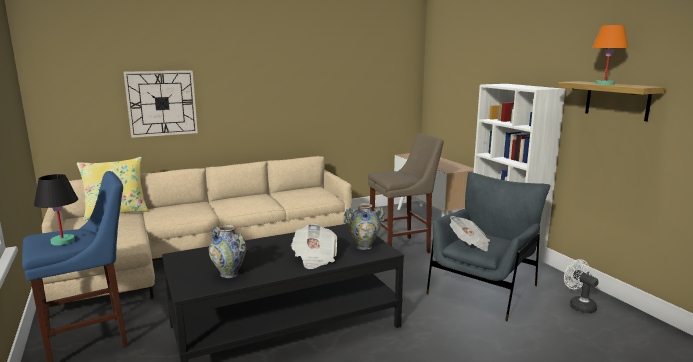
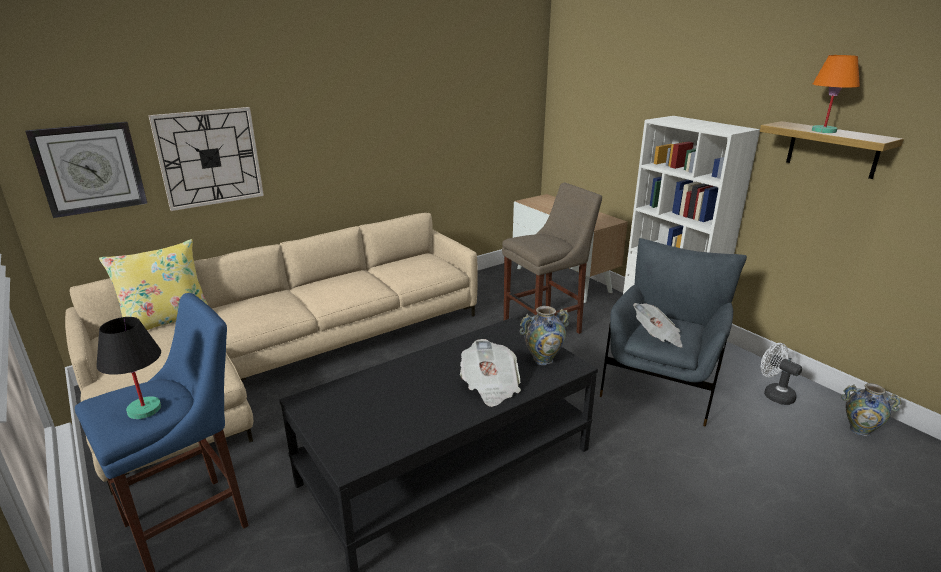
camera: 10 degrees left, 10 degrees up
(81, 104) = (90, 168): none -> wall clock
(229, 274) = (391, 427): vase -> vase (860, 430)

